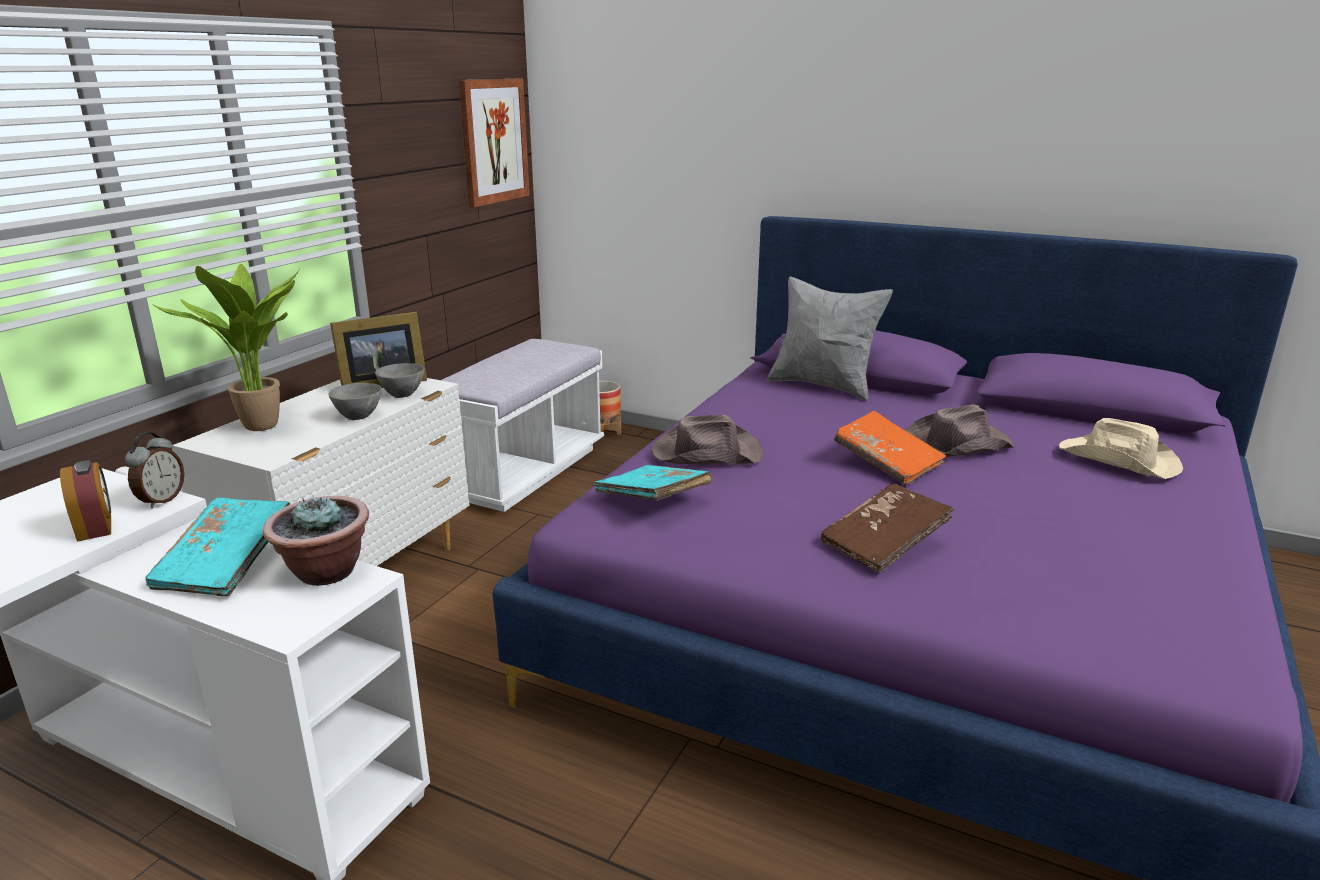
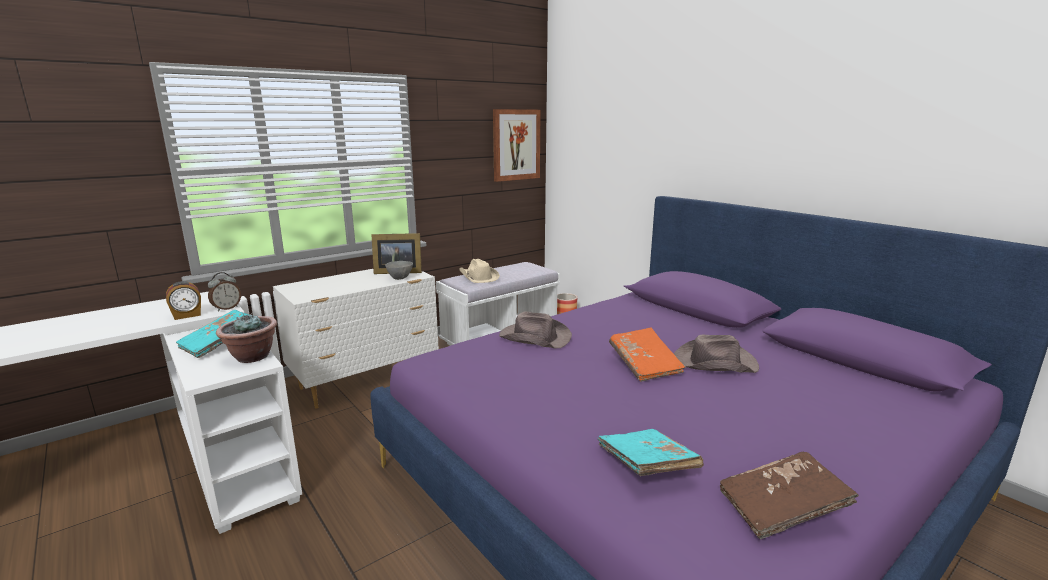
camera: 25 degrees right, 5 degrees down
(96, 528) = (187, 315): alarm clock -> alarm clock turned 60 degrees clockwise
(266, 427) = (320, 284): potted plant -> none
(358, 416) = (366, 285): grey bowl -> none
(652, 499) = (469, 357): turquoise book -> turquoise book (646, 465)
(823, 386) = (663, 311): grey pillow -> none
(884, 544) = (580, 415): brown book -> brown book (781, 508)
(1119, 460) = (840, 399): beige hat -> beige hat (478, 277)

